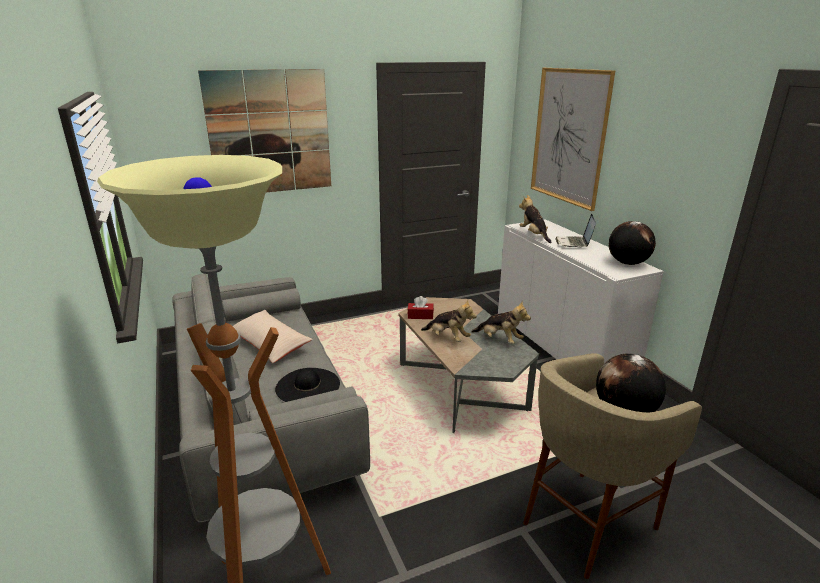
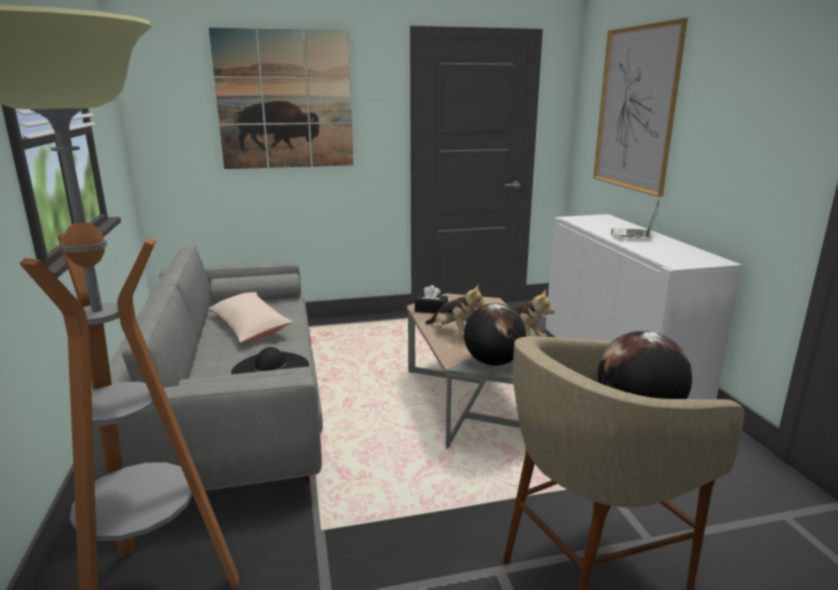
camera: 10 degrees right, 5 degrees down
(420, 316) = (431, 310): red tissue box -> black tissue box
(534, 235) = (585, 226): plush toy -> none
(627, 263) = (695, 255): globe -> globe (493, 362)

